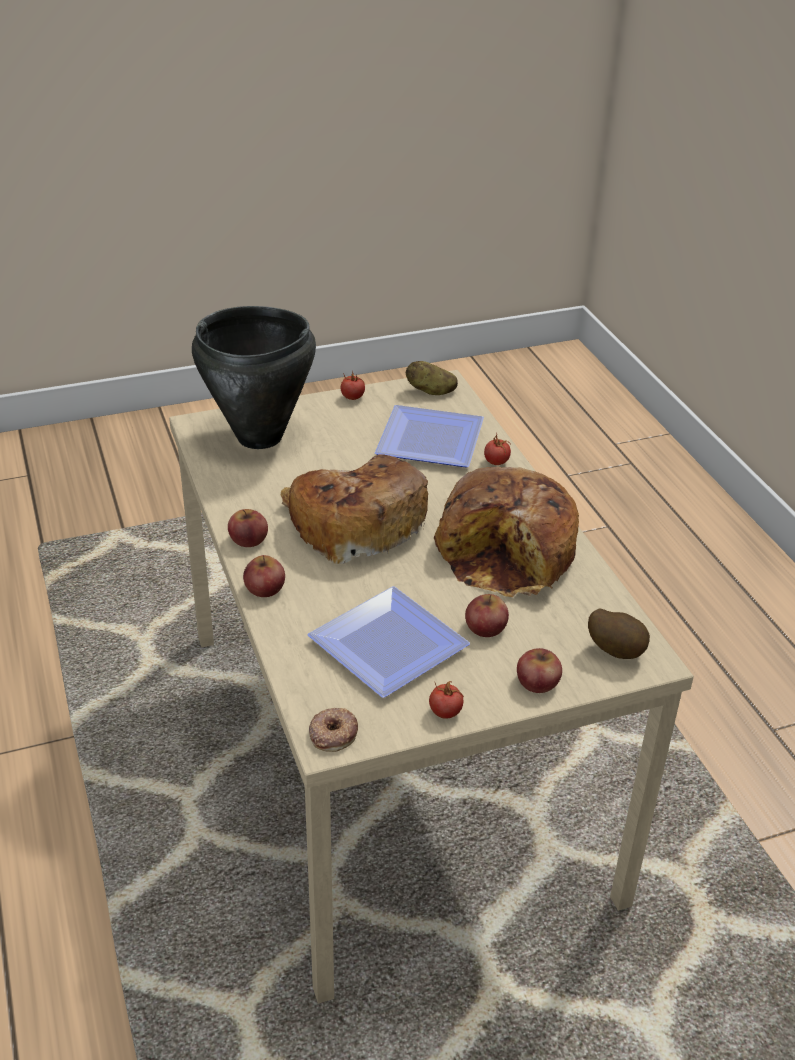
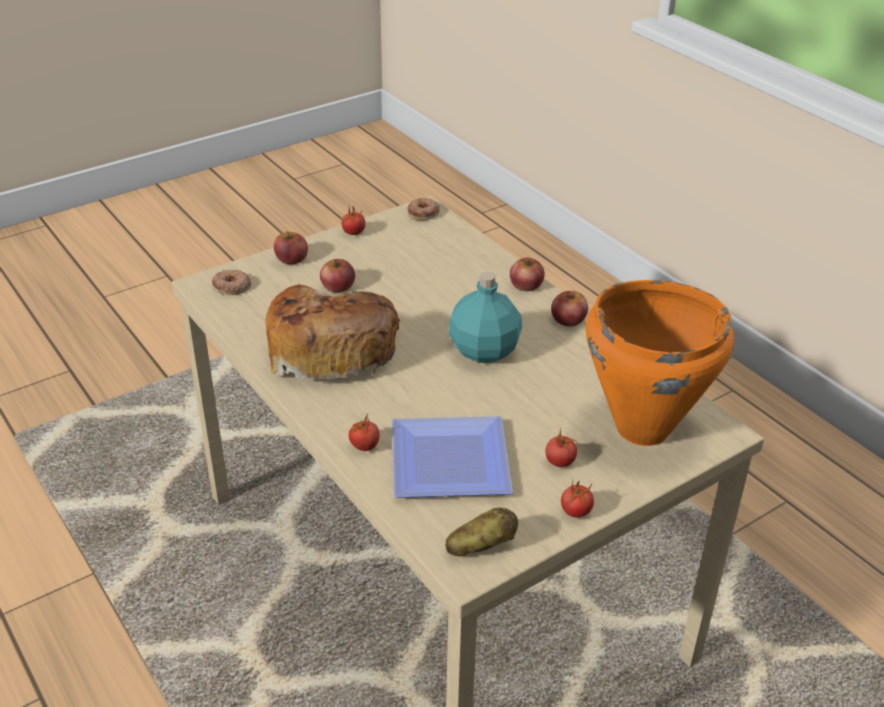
camera: 165 degrees right, 0 degrees up
(260, 437) = (641, 427): black cooking pot -> orange cooking pot
(343, 426) = (560, 462): none -> tomato
(355, 522) = (483, 350): bread -> turquoise bottle
(388, 650) = (408, 260): plate -> none
(616, 650) = (231, 286): potato -> donut

